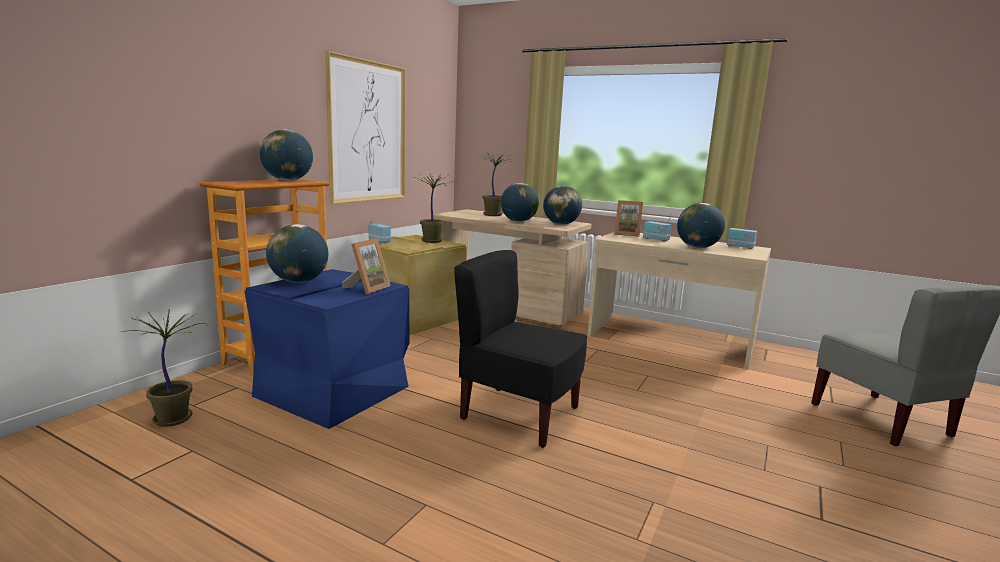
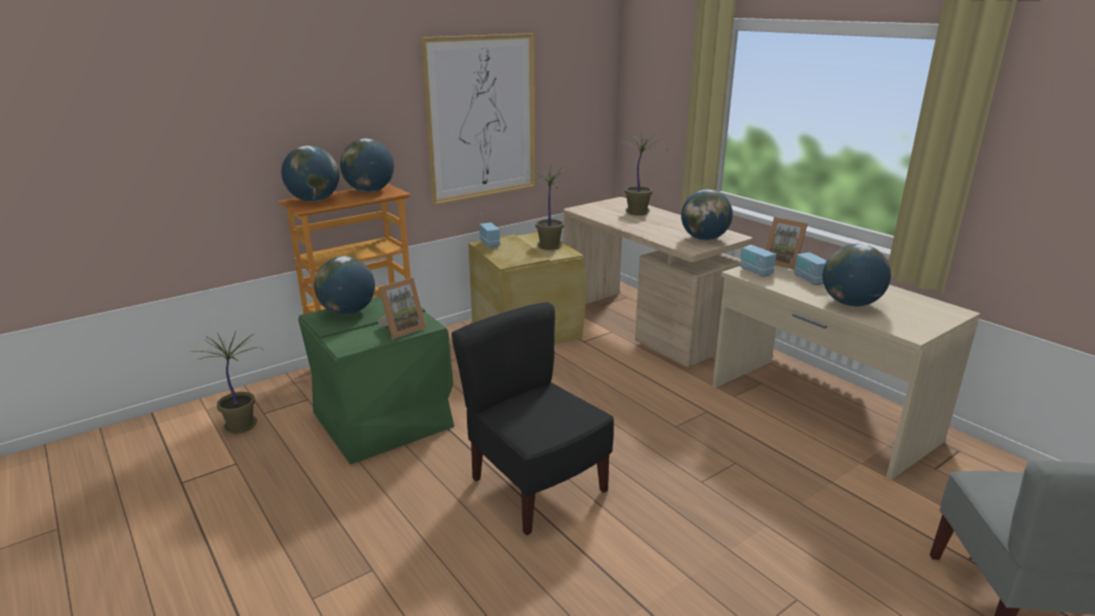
camera: 25 degrees right, 10 degrees up
(335, 391) = (384, 419): blue storage box -> green storage box
(518, 221) = (654, 229): globe -> globe (314, 200)
(740, 247) = (925, 307): radio -> radio (756, 272)

